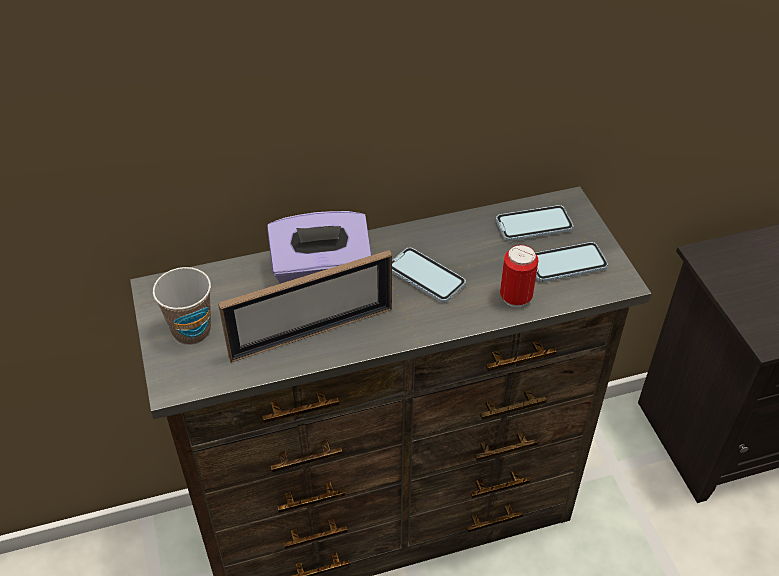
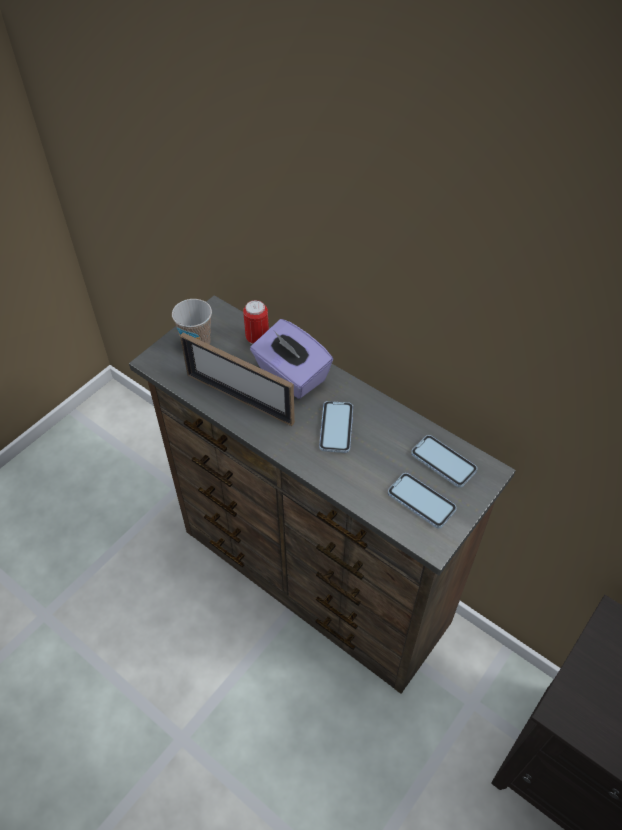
camera: 55 degrees right, 5 degrees up
(515, 297) = (360, 487): can -> can (257, 339)

